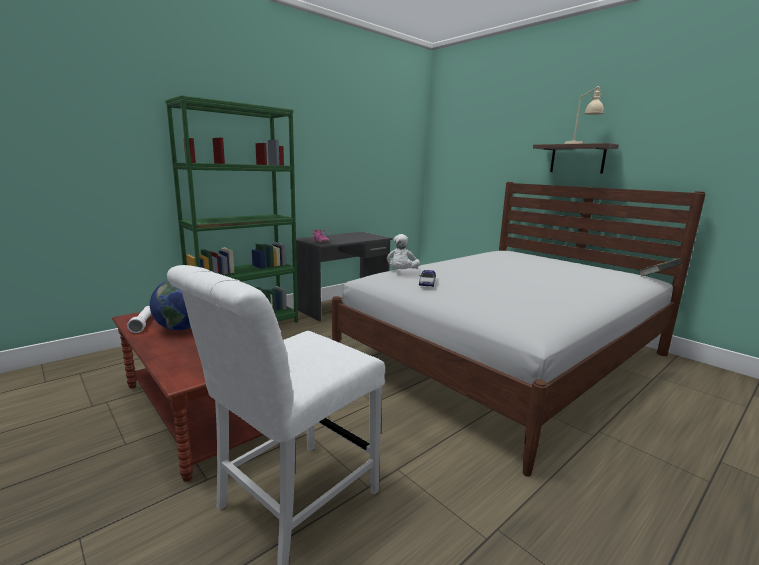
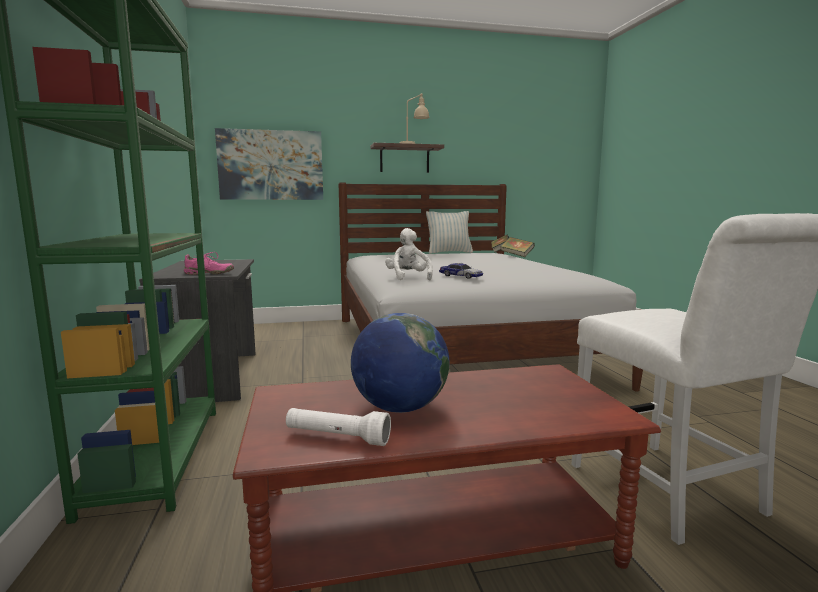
camera: 60 degrees left, 5 degrees down
(402, 273) = (408, 278): white plush toy -> white plush toy turned 150 degrees counterclockwise
(465, 165) = (271, 165): none -> picture
(595, 265) = (449, 252): none -> pillow
(635, 286) = (517, 256): none -> book

